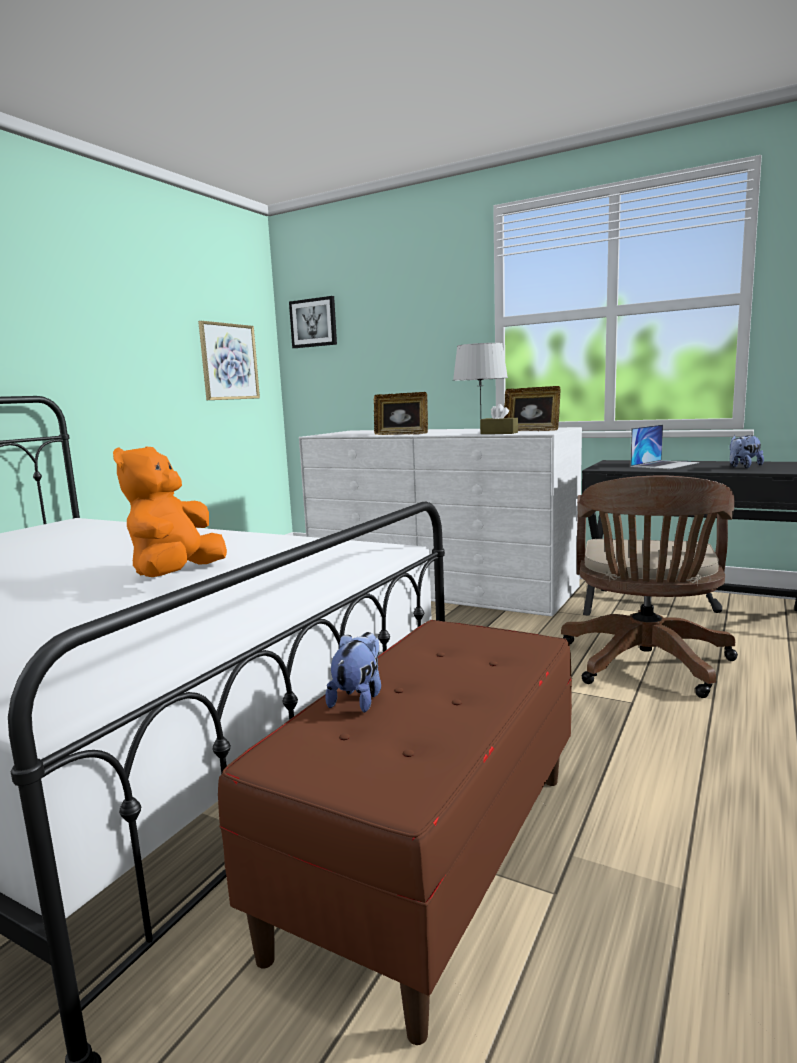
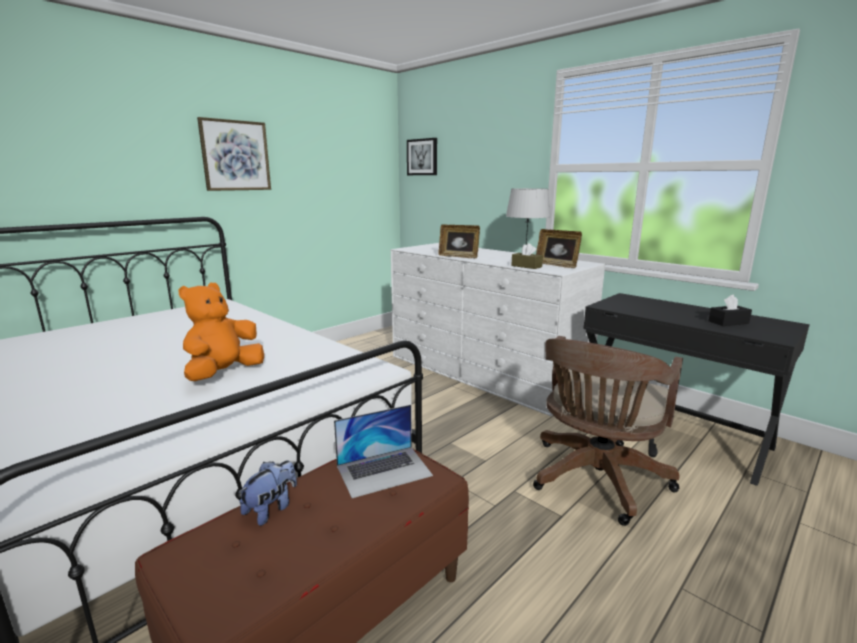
camera: 15 degrees right, 5 degrees up
(229, 362) = (356, 186): picture -> picture (235, 155)
(664, 464) = (662, 308): laptop -> laptop (384, 470)
(743, 467) = (728, 322): plush toy -> black tissue box

